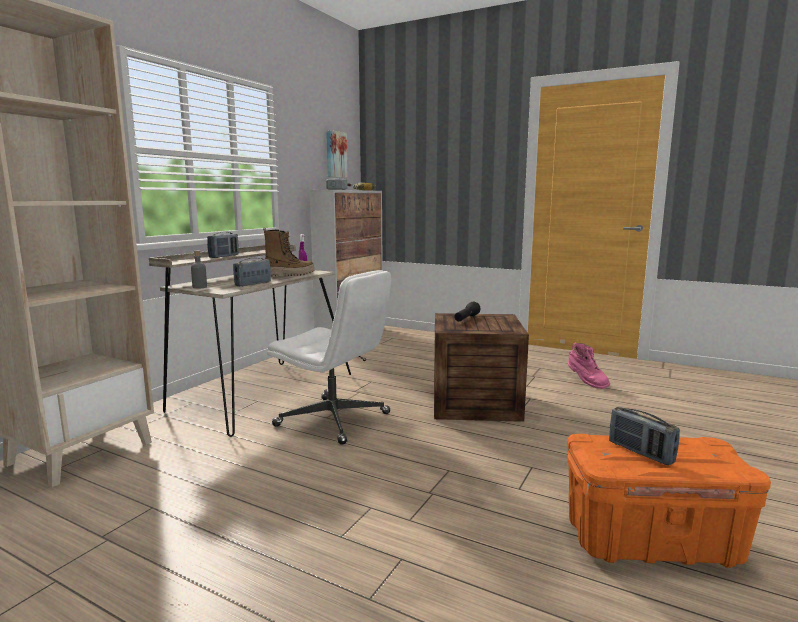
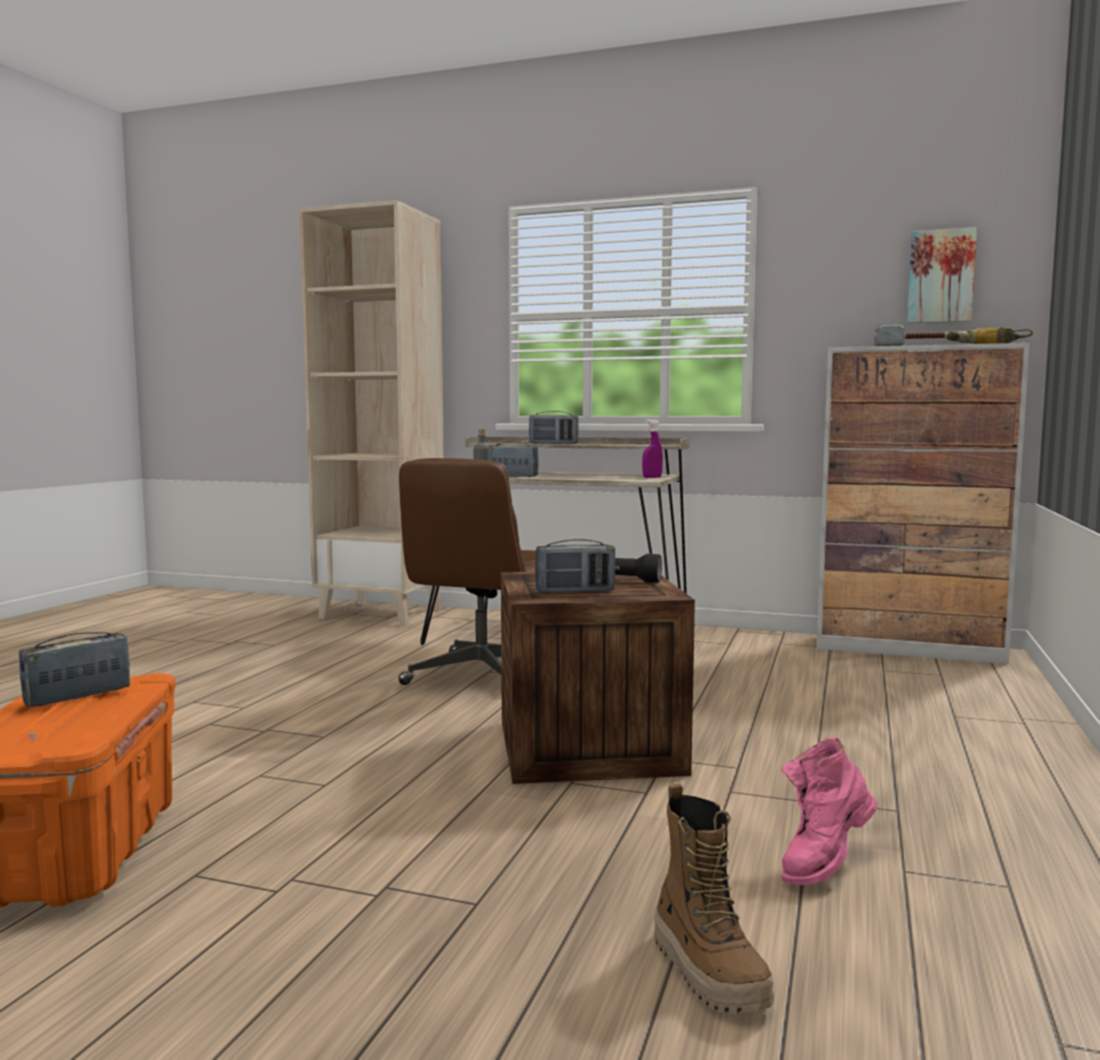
camera: 80 degrees right, 5 degrees down
(289, 275) = (599, 477): boot -> boot (709, 973)
(334, 420) = (481, 675): white office chair -> brown office chair
(497, 325) = (575, 591): none -> radio

